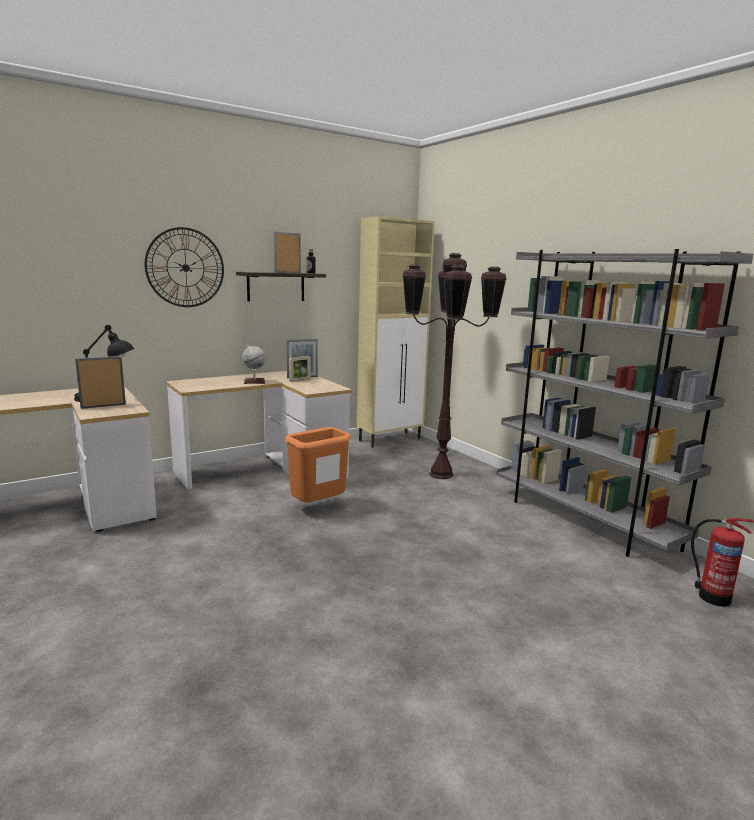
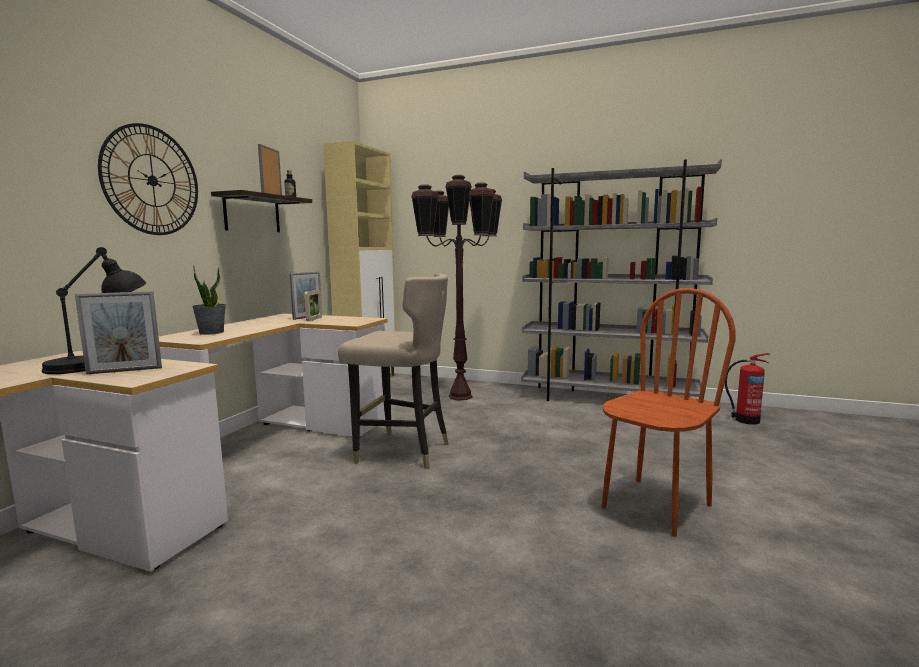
camera: 35 degrees left, 5 degrees down
(103, 406) = (124, 371): picture frame -> picture frame turned 135 degrees counterclockwise
(211, 382) = (211, 332): none -> potted plant
(254, 382) = (266, 326): globe -> none
(318, 508) = (402, 451): orange trash can -> beige stool
(427, 627) = (655, 506): none -> brown chair

